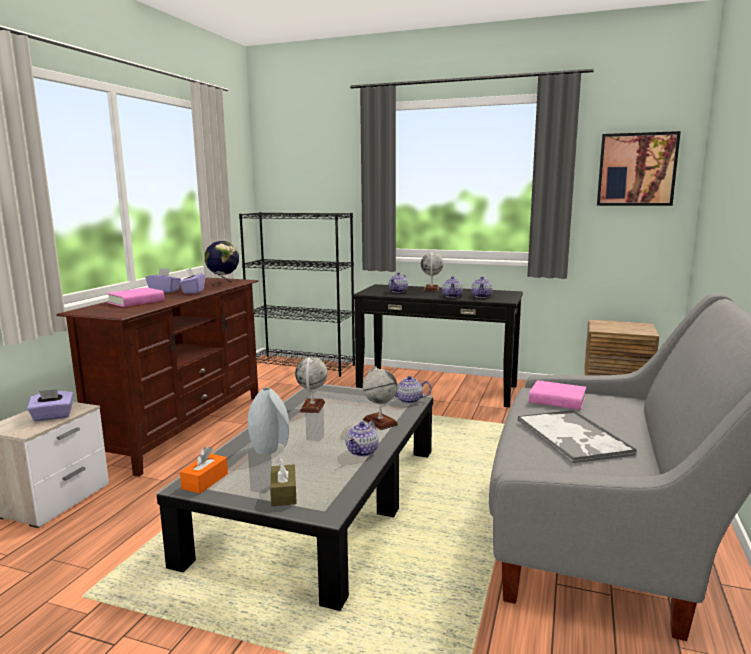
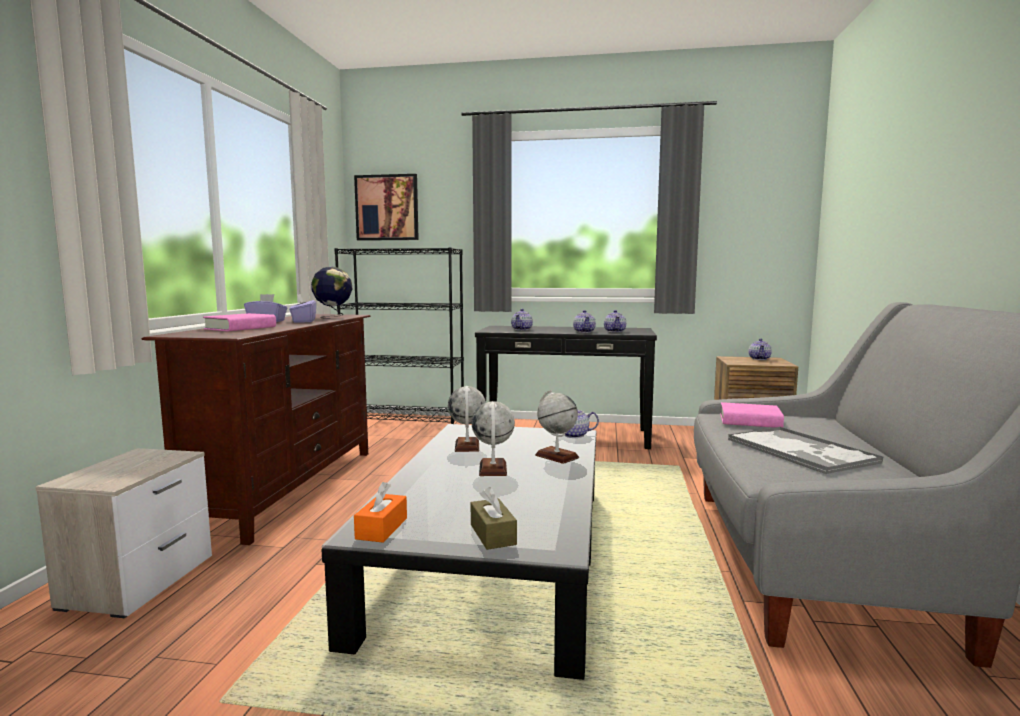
camera: 10 degrees left, 5 degrees down
(52, 416) = (143, 466): purple tissue box -> none
(270, 448) = (443, 488): grey vase -> none
(363, 451) = (558, 485): teapot -> teapot (759, 359)
(431, 289) = (555, 327): globe -> globe (493, 469)
(636, 169) = (759, 203): picture -> picture (387, 208)

